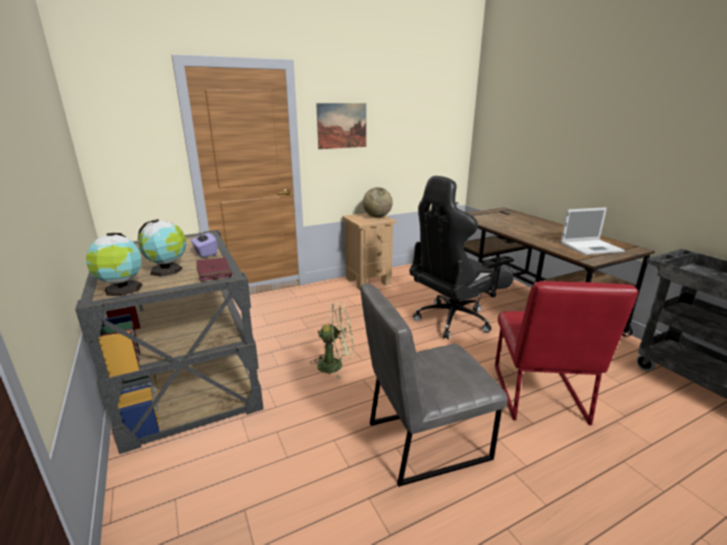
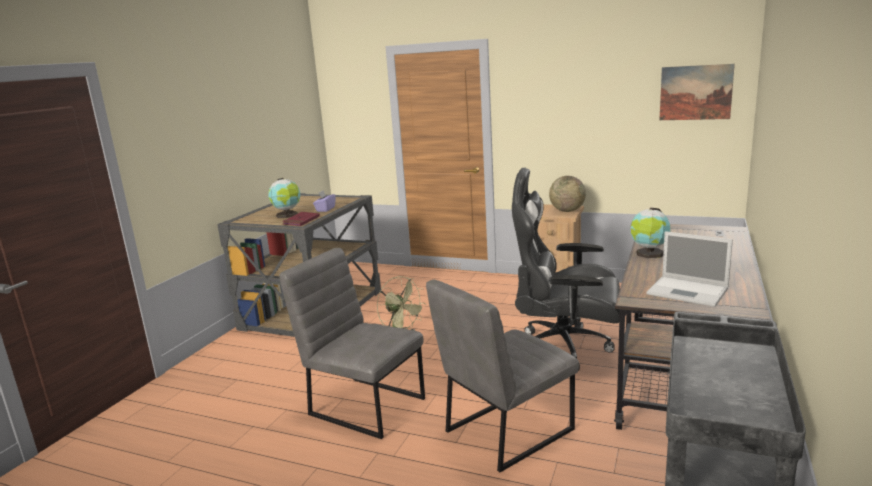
camera: 50 degrees right, 5 degrees down
(122, 290) = (248, 220): globe -> globe (649, 254)
(342, 126) = (540, 103): picture -> picture (695, 92)
(538, 395) = (505, 431): red chair -> grey chair

